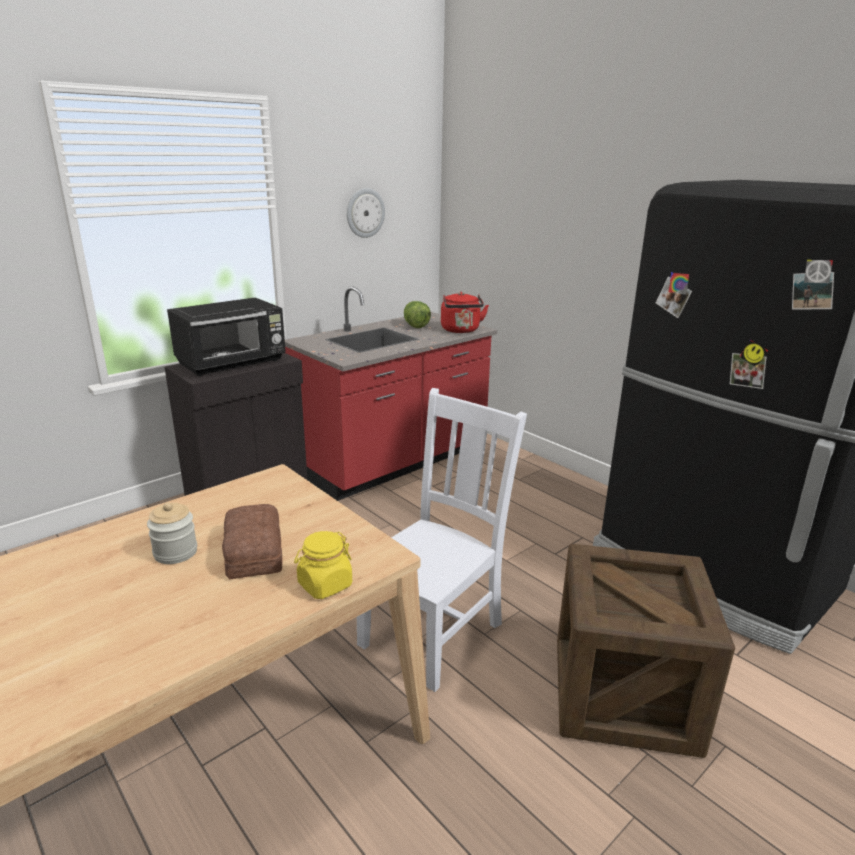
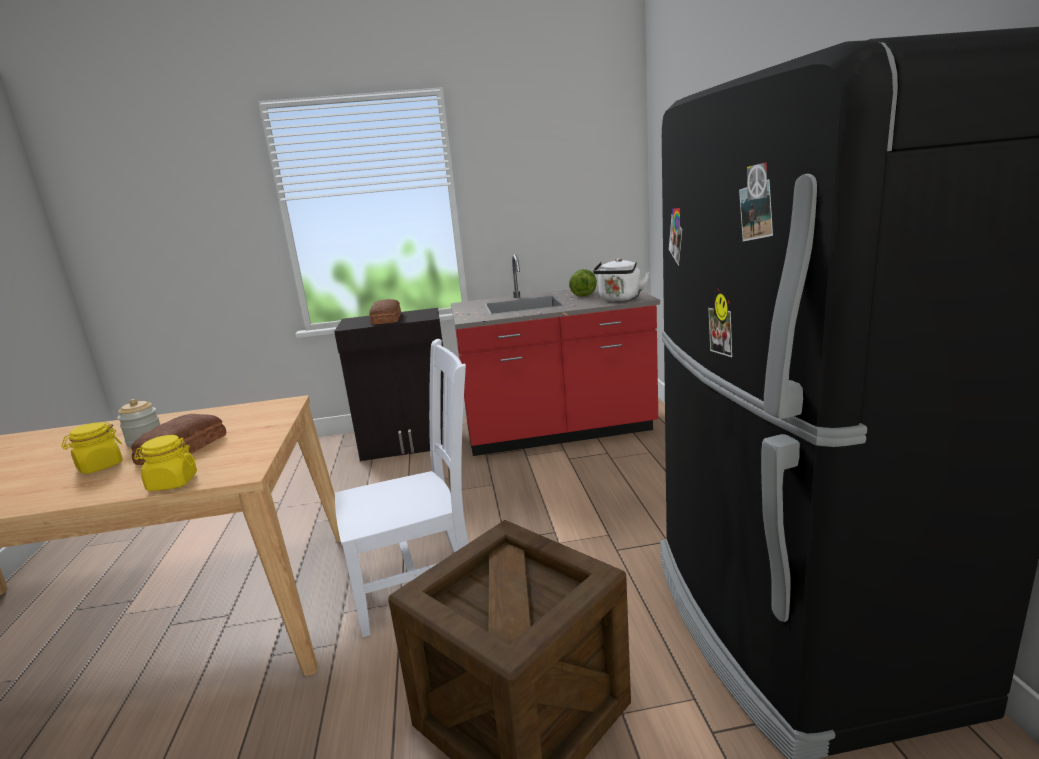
camera: 35 degrees right, 5 degrees down
(178, 593) = (100, 466): none -> yellow jar
(233, 363) = (387, 318): black microwave -> bread
(365, 213) = (551, 185): wall clock -> none
(461, 330) = (619, 299): red kettle -> white kettle

